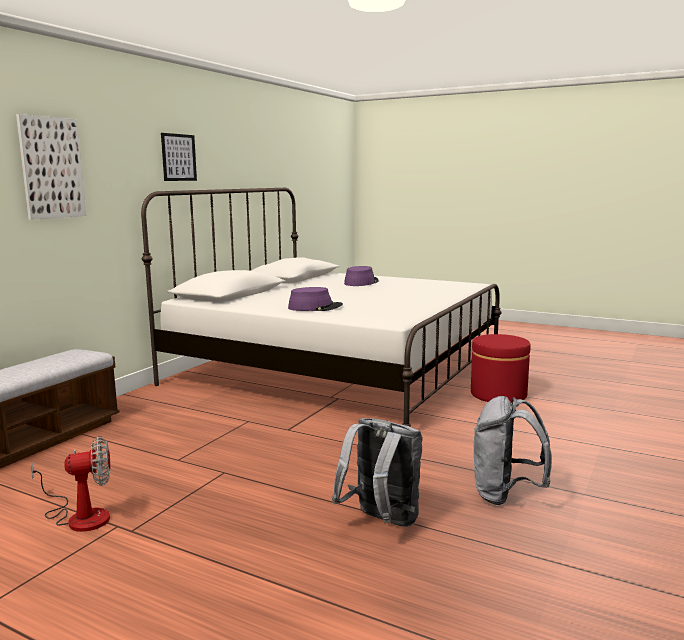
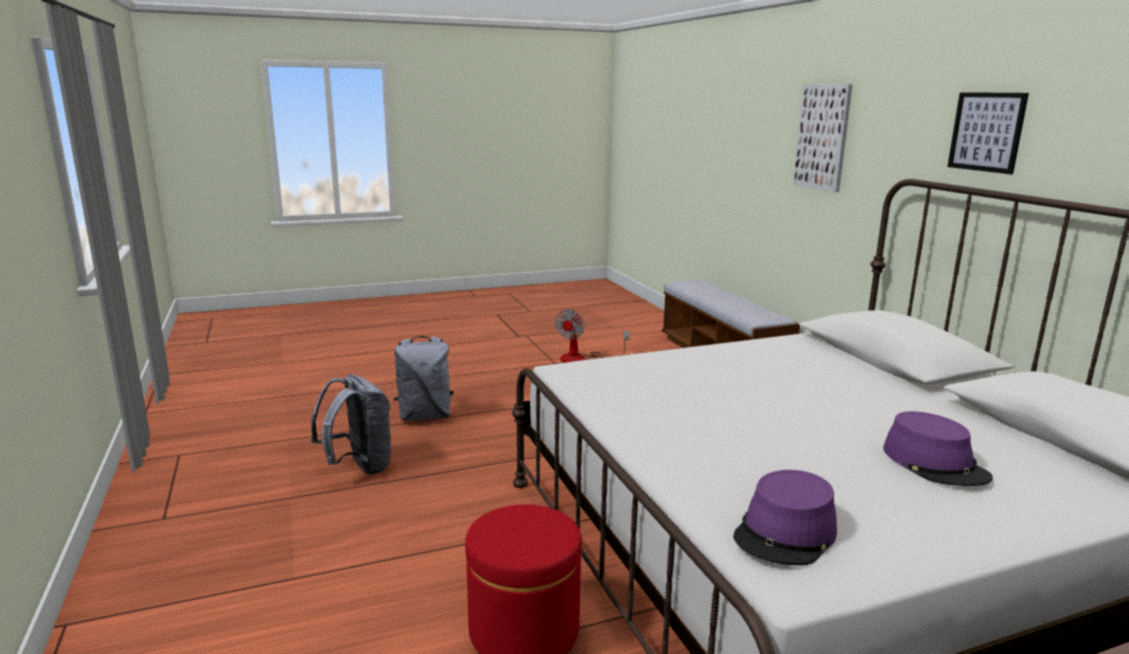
camera: 130 degrees right, 5 degrees up
(315, 307) = (713, 364): purple hat -> purple hat (786, 533)

